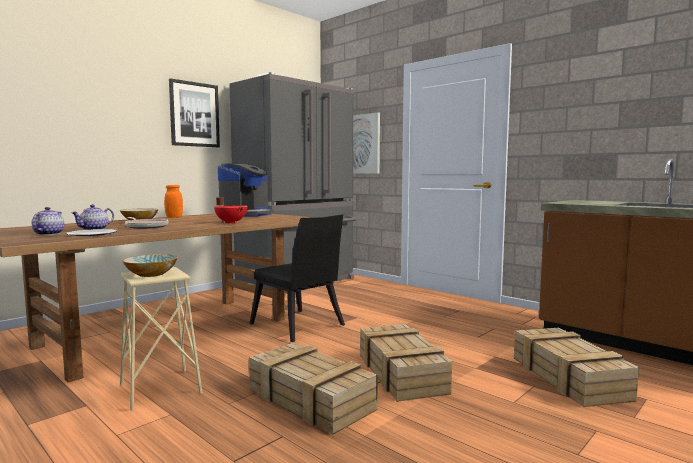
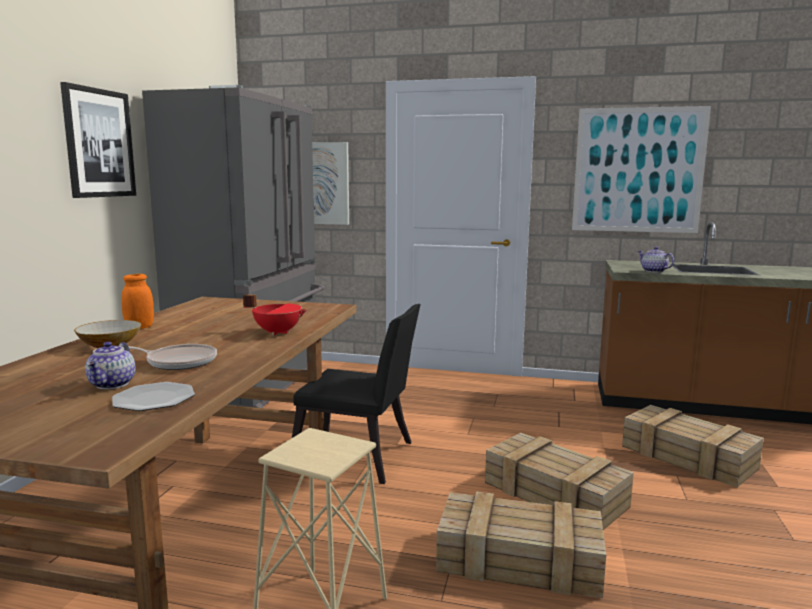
camera: 30 degrees left, 5 degrees up
(48, 234) = (67, 413): teapot -> teapot (653, 271)
(152, 274) = (318, 451): bowl -> none
(246, 214) = (232, 306): coffee machine -> none
(602, 115) = (638, 170): none -> picture

